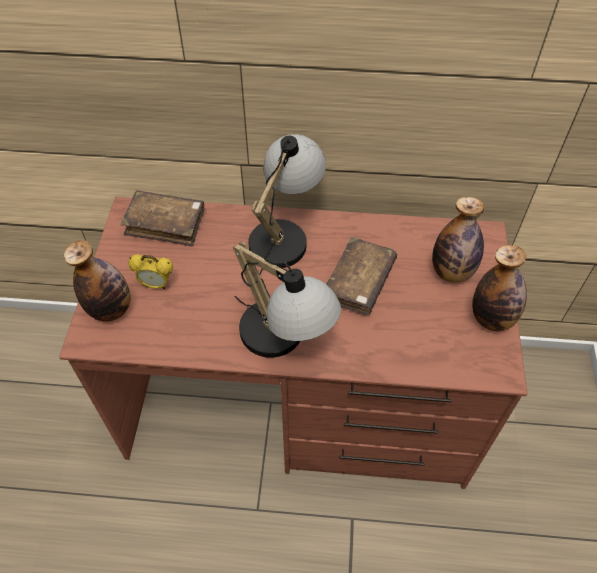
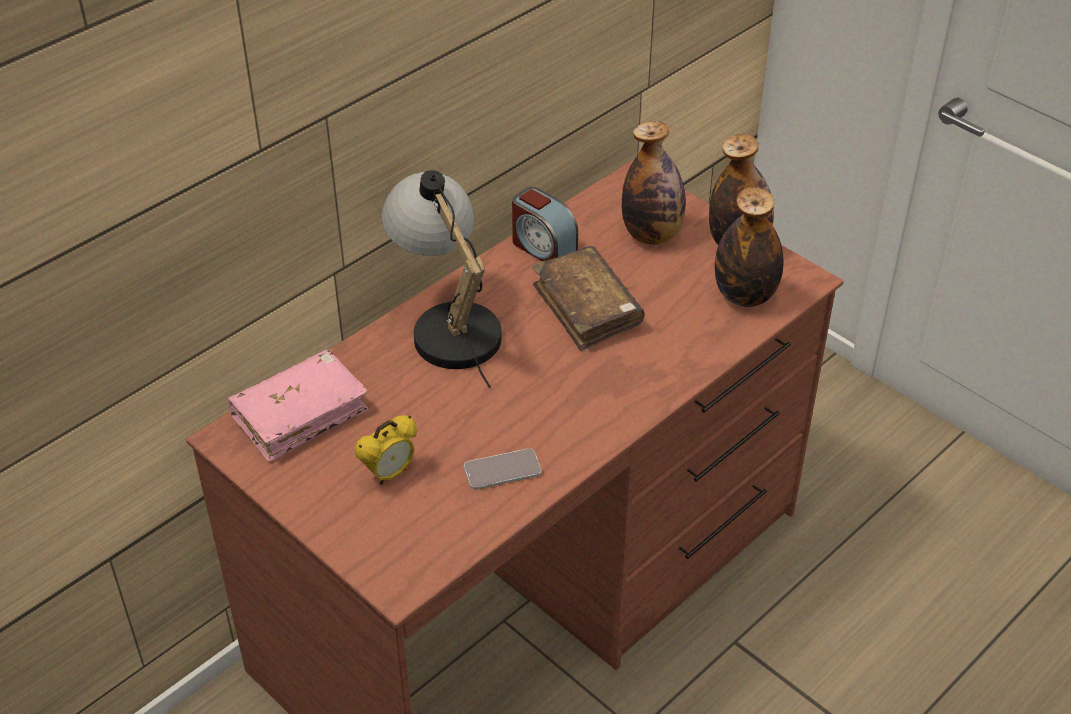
camera: 50 degrees left, 10 degrees down
(111, 309) = (378, 536): bottle -> bottle (745, 296)
(166, 224) = (300, 415): brown book -> pink book
(200, 329) = (502, 470): none -> phone
(284, 341) = (598, 410): table lamp -> none
(384, 232) = (543, 247): none -> alarm clock

